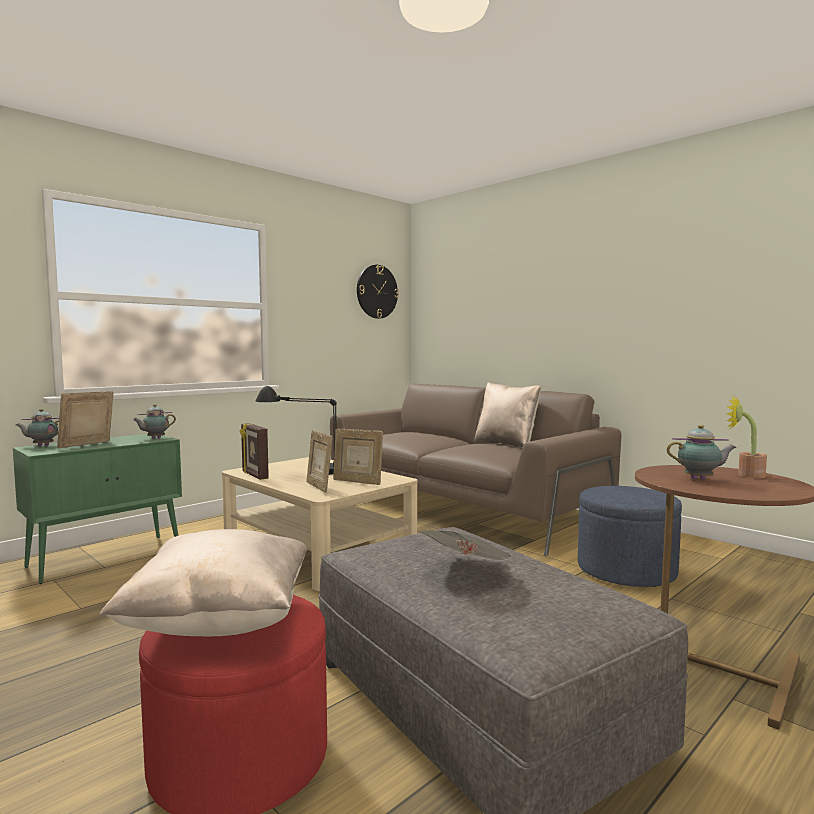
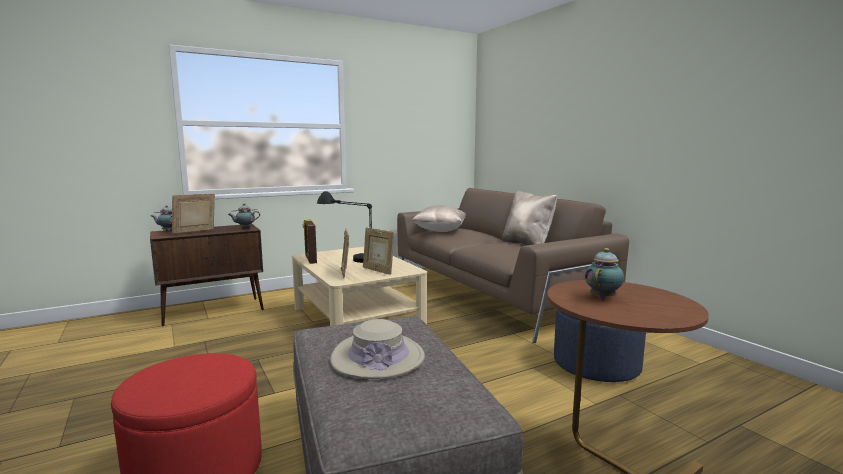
camera: 15 degrees right, 5 degrees up
(107, 557) = (214, 311): green cabinet -> brown cabinet
(220, 621) = (176, 375): beige pillow -> beige pillow (440, 231)
(377, 291) = (442, 111): wall clock -> none
(468, 571) = (378, 357): newspaper -> beige hat
(700, 479) = (603, 297): teapot -> teapot turned 75 degrees counterclockwise
(745, 474) = (657, 296): potted plant -> none

